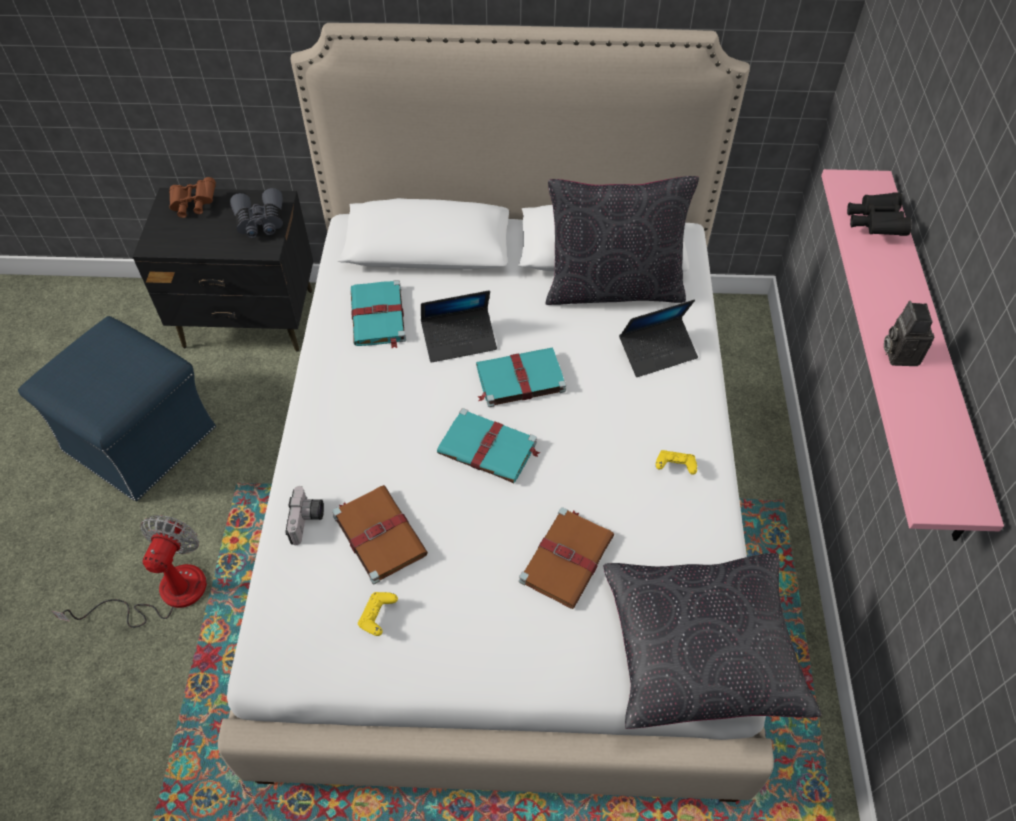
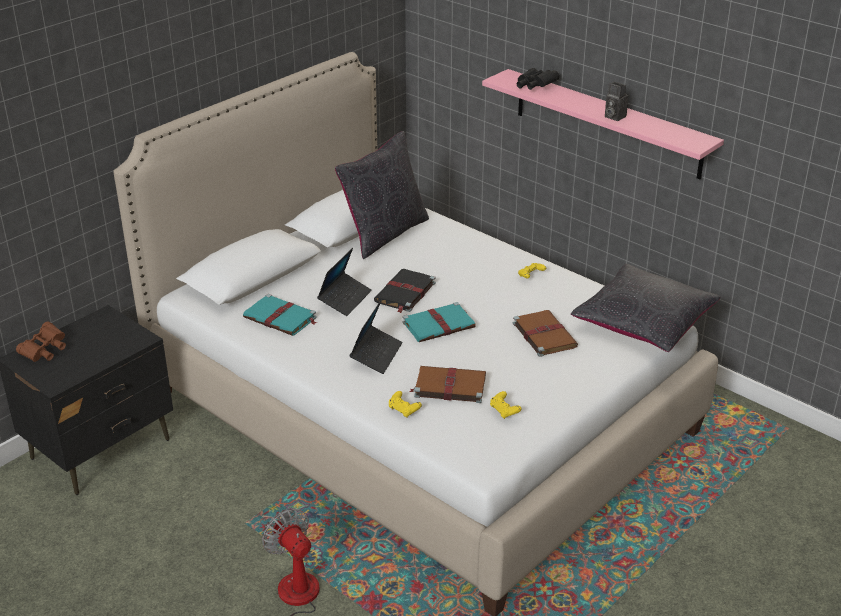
camera: 50 degrees left, 20 degrees down
(141, 439) = (134, 556): blue ottoman -> none
(260, 222) = (113, 331): grey binoculars -> none
(308, 521) = (404, 410): camera -> yellow game controller
(519, 379) = (404, 293): turquoise book -> black book
(657, 352) = (450, 243): laptop -> laptop (376, 354)

